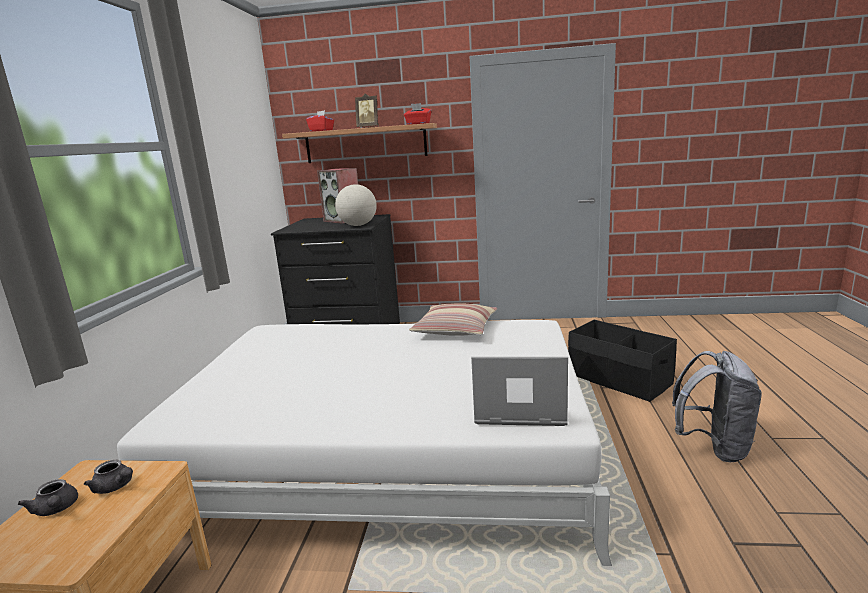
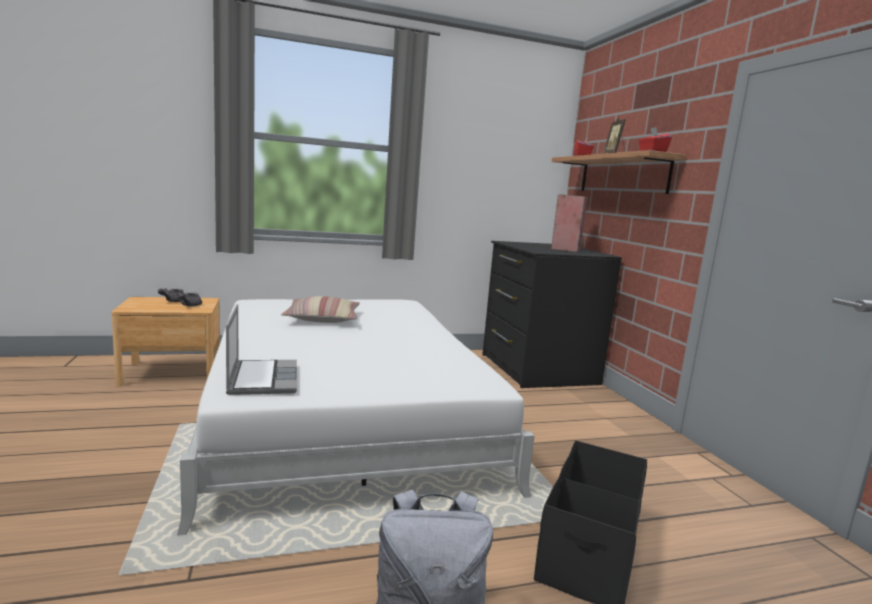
camera: 65 degrees right, 5 degrees down
(358, 225) = (544, 251): globe -> none
(455, 329) = (446, 352): pillow -> pillow (323, 319)

